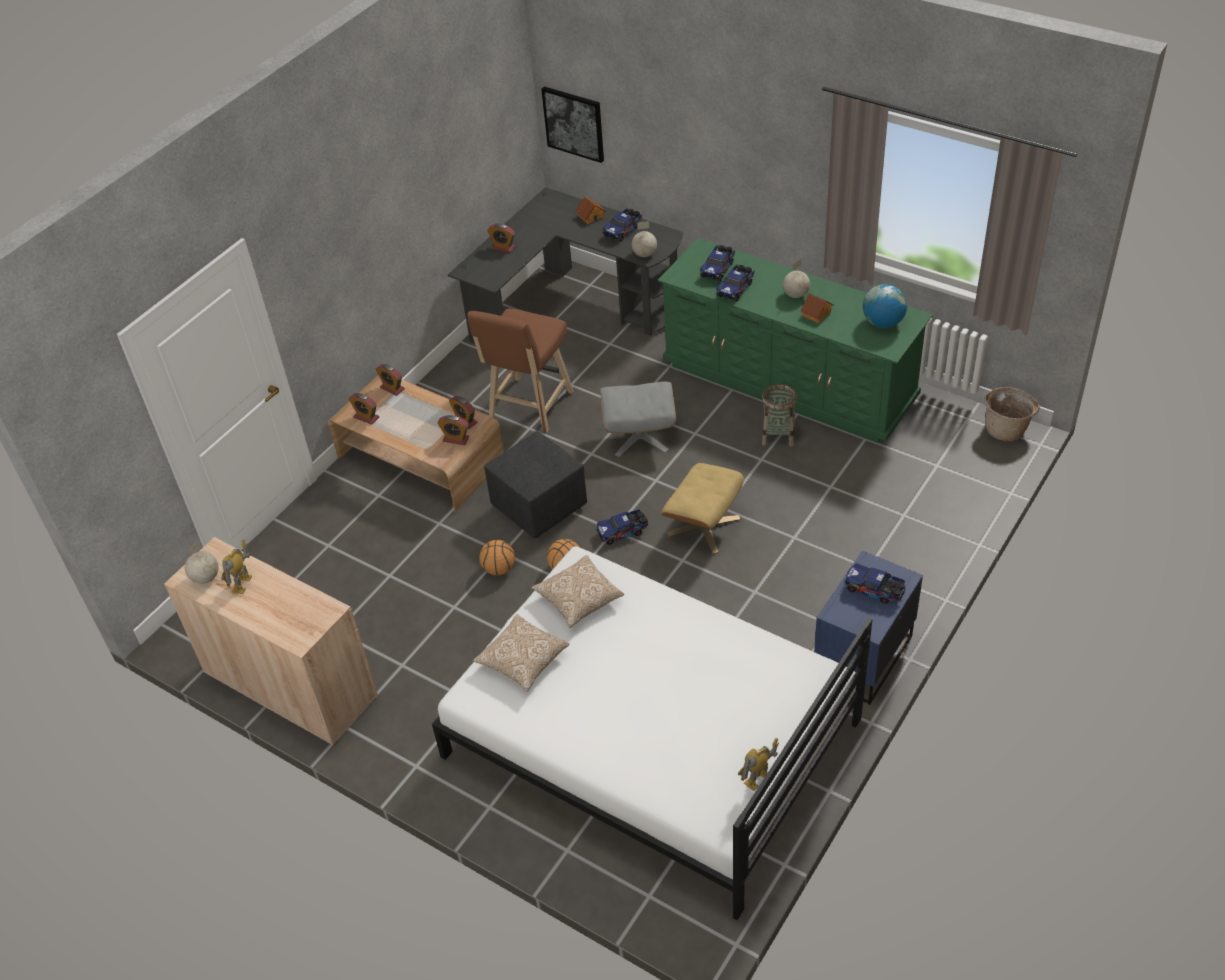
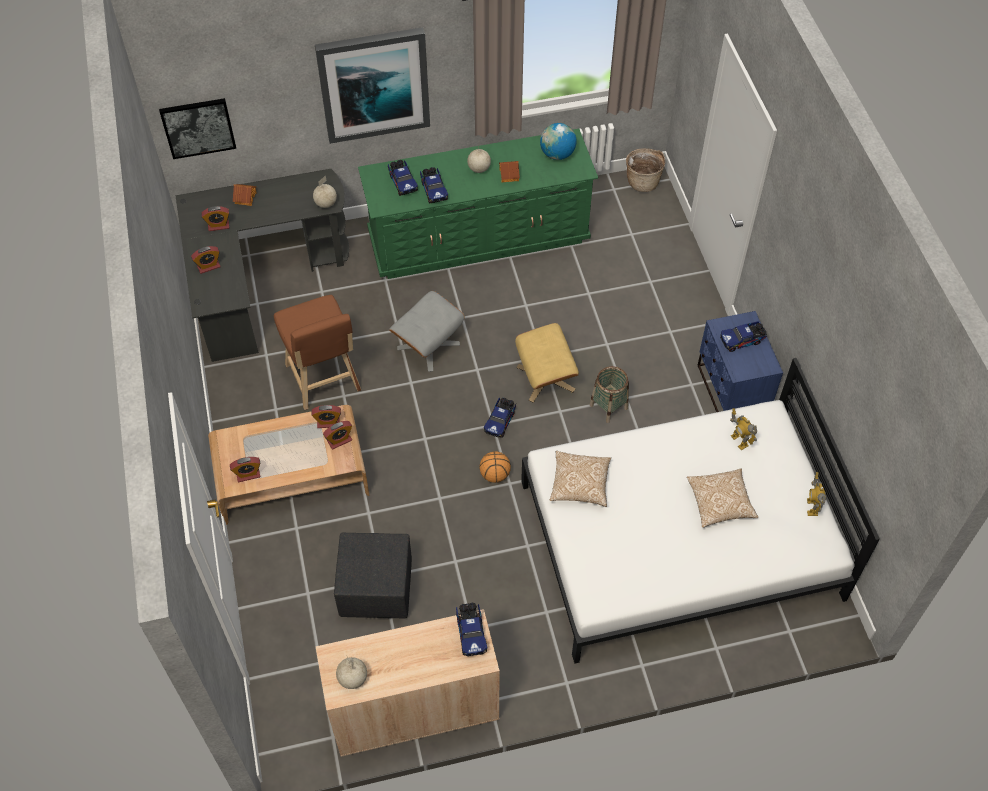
camera: 50 degrees left, 10 degrees up
(242, 584) = (387, 659): toy robot -> toy robot (739, 441)
(392, 388) = (238, 438): alarm clock -> alarm clock (218, 226)
(498, 568) = (451, 511): basketball -> none
(523, 660) = (597, 552): pillow -> pillow (720, 503)
(539, 506) = (423, 446): black ottoman -> black ottoman (375, 588)
(623, 230) = (285, 194): toy truck -> toy truck (471, 632)
(735, 154) = (374, 84): none -> picture
(778, 435) = (516, 280): basket -> basket (608, 407)

